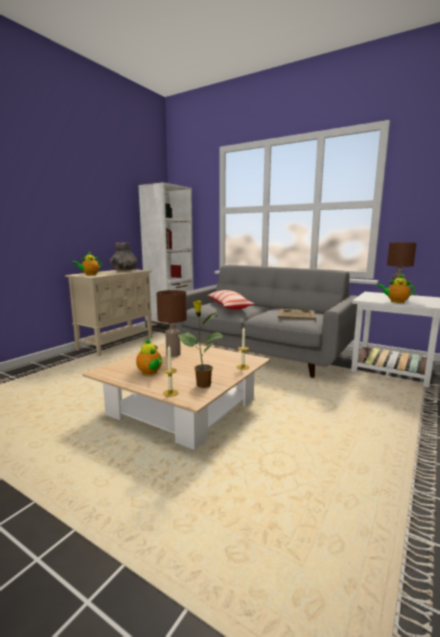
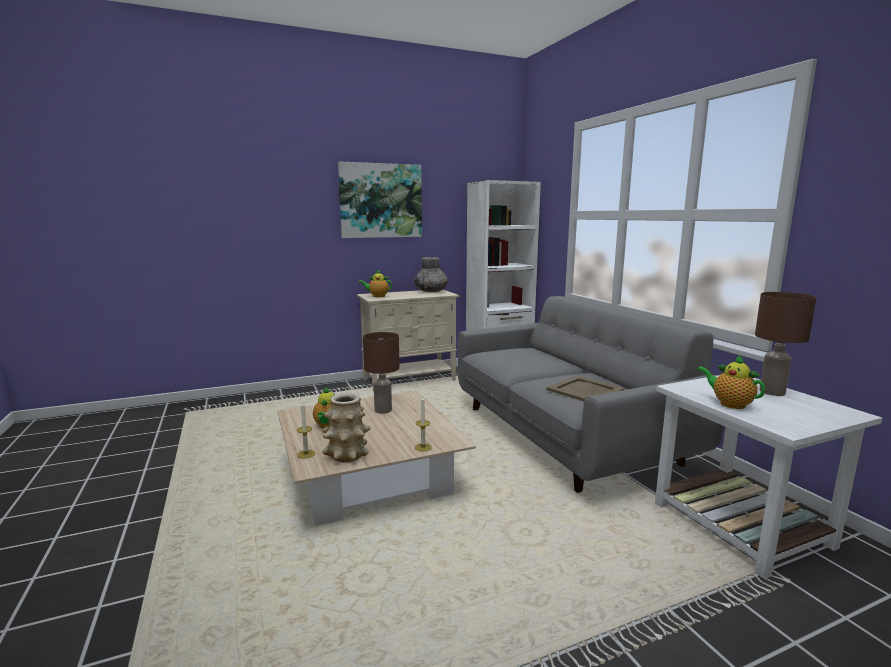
camera: 35 degrees right, 0 degrees up
(77, 193) = (381, 201): none -> picture
(202, 385) = (346, 455): potted plant -> vase
(228, 306) = (521, 358): pillow -> none

